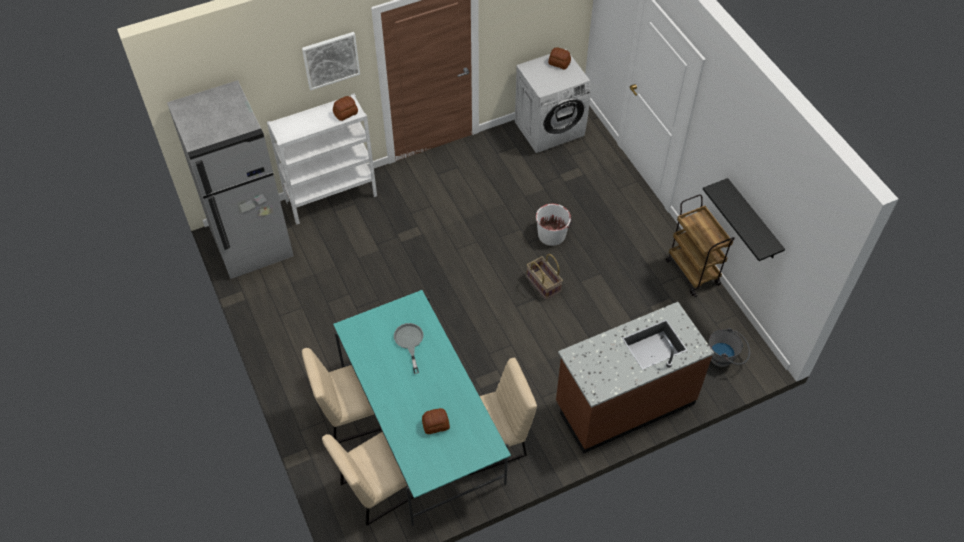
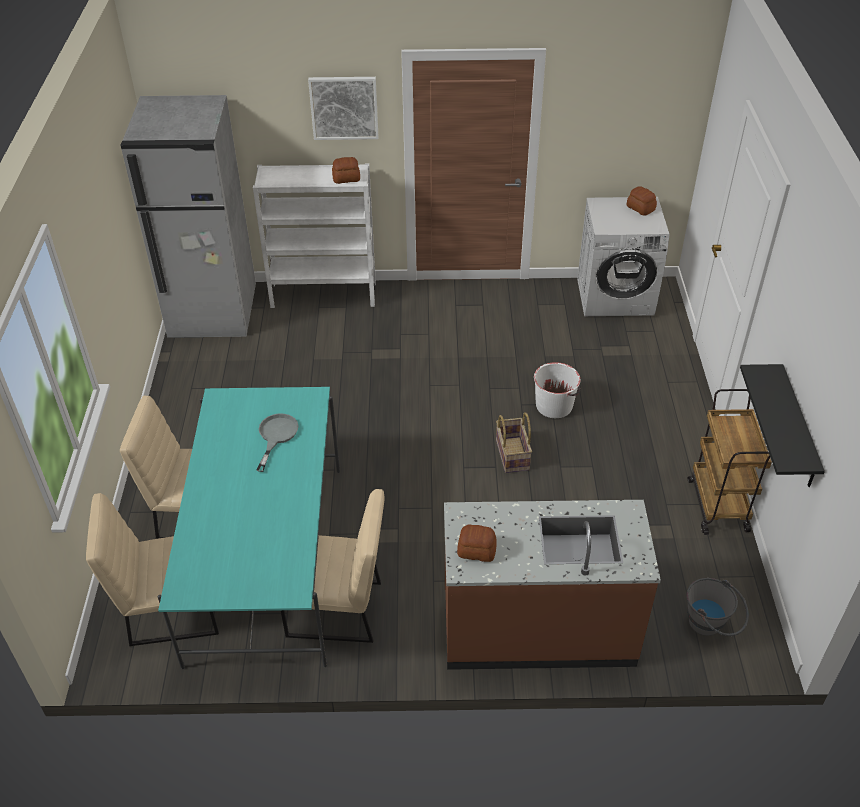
camera: 25 degrees right, 10 degrees down
(435, 424) = (243, 536): bread -> bread (476, 550)

